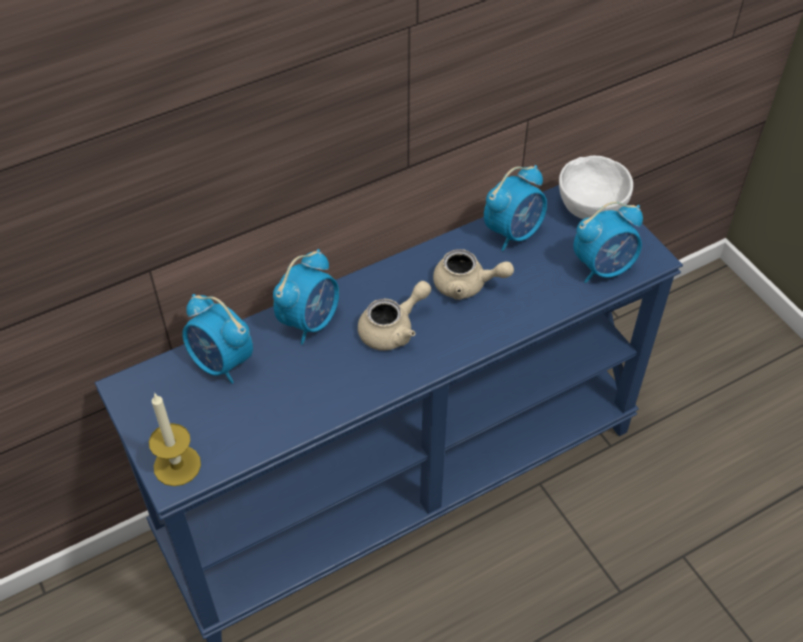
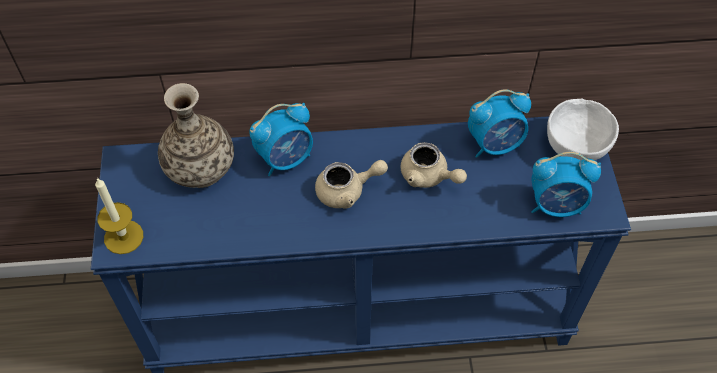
camera: 25 degrees right, 5 degrees up
(221, 363) = (200, 167): alarm clock -> vase

